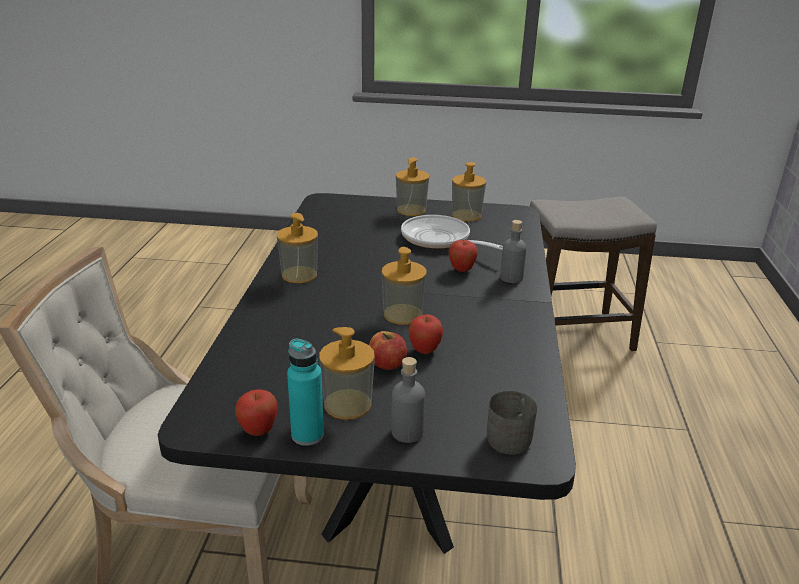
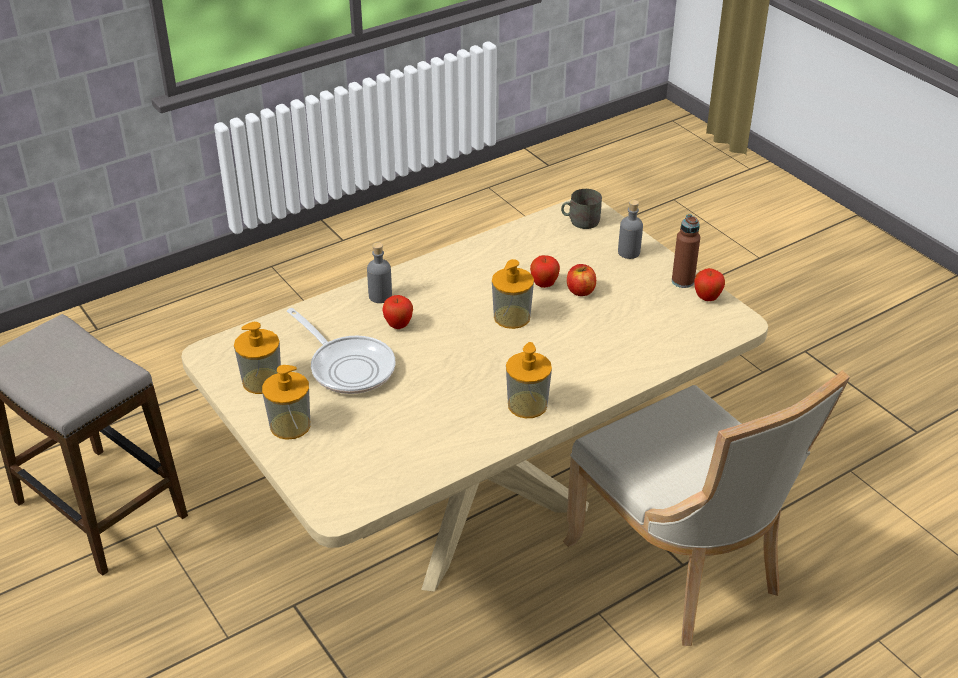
camera: 130 degrees left, 10 degrees up
(307, 435) = (683, 281): turquoise bottle -> brown bottle
(347, 404) = (639, 283): soap dispenser -> none
(396, 475) = (478, 511): black dining table -> beige dining table
(440, 240) = (348, 367): frying pan -> frying pan turned 45 degrees counterclockwise

